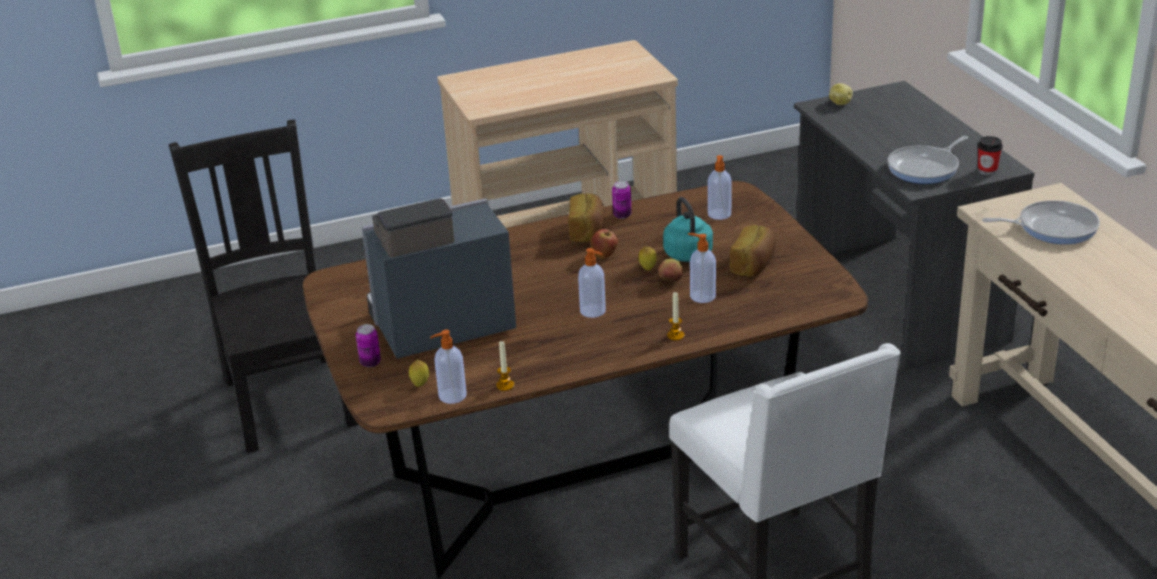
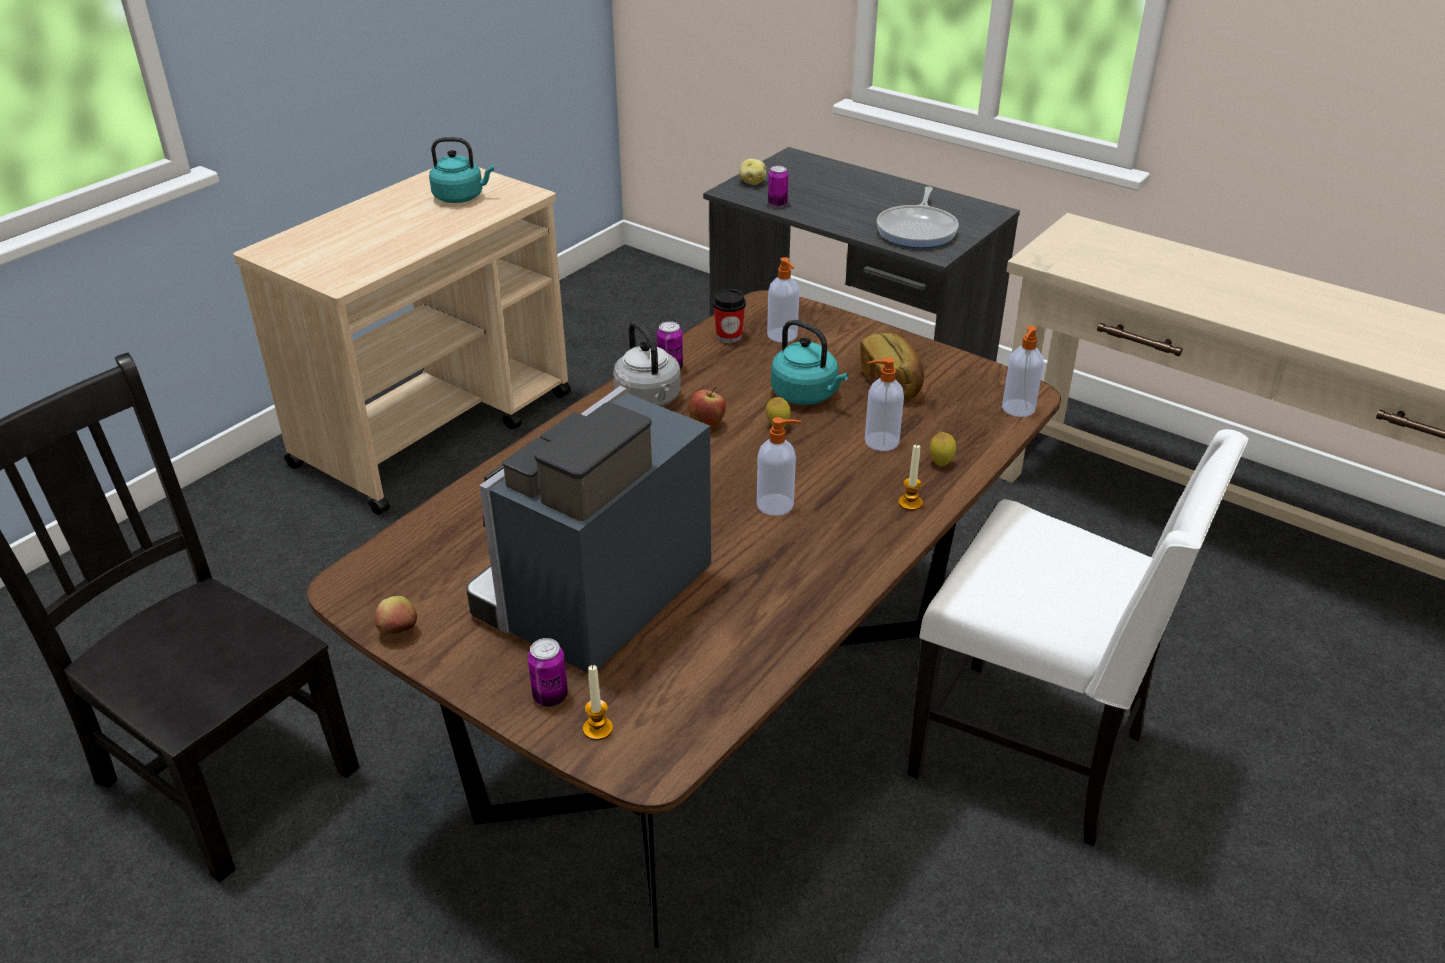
camera: 35 degrees left, 5 degrees up
(420, 384) = (662, 702): lemon -> lemon (940, 463)
(451, 396) = (726, 703): soap dispenser -> soap dispenser (1018, 409)
(505, 385) = (781, 655): candle -> candle (598, 729)
(587, 231) = (650, 400): bread -> grey kettle
(610, 69) = (461, 197): none -> turquoise kettle
(671, 281) = (823, 434): apple -> apple (398, 632)
(839, 124) = (777, 204): none -> can
(987, 171) = (977, 218): cup -> cup (729, 336)
(1052, 227) = (1119, 259): frying pan -> none

